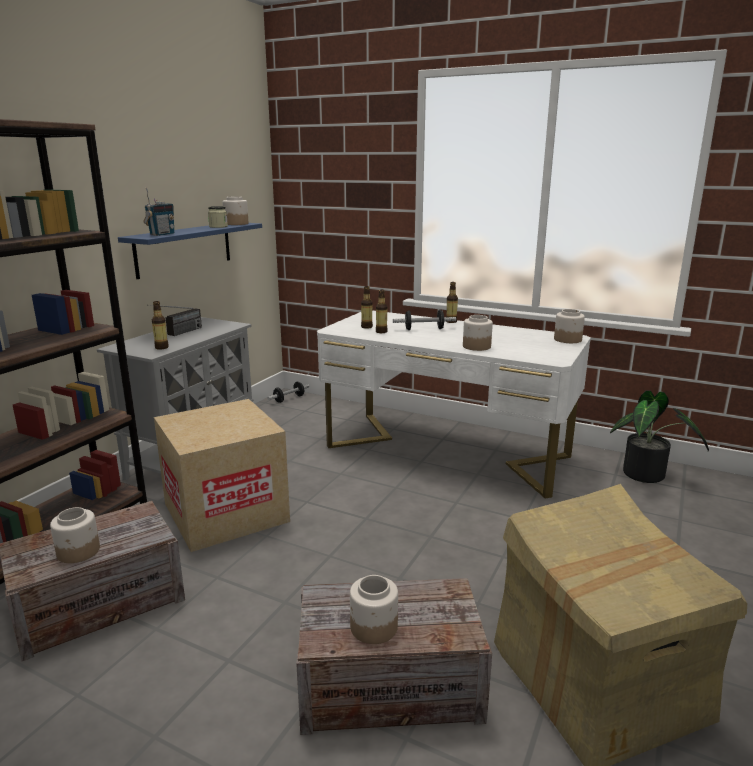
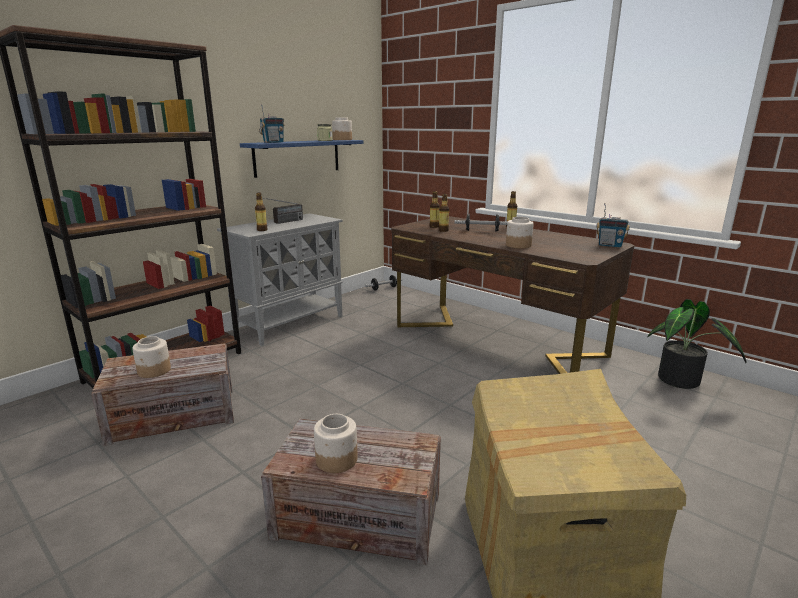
camera: 15 degrees right, 0 degrees up
(226, 512) = (295, 364): cardboard box -> none
(446, 451) = (495, 340): white desk -> brown desk
(568, 339) = (610, 245): jar -> radio

